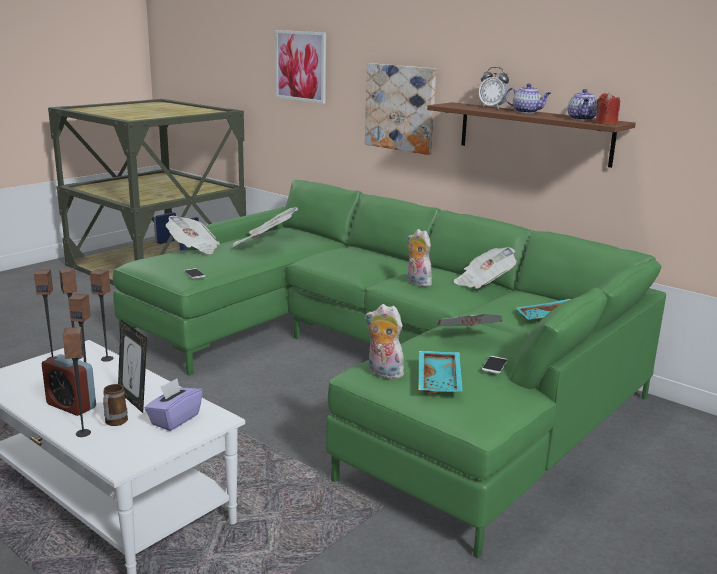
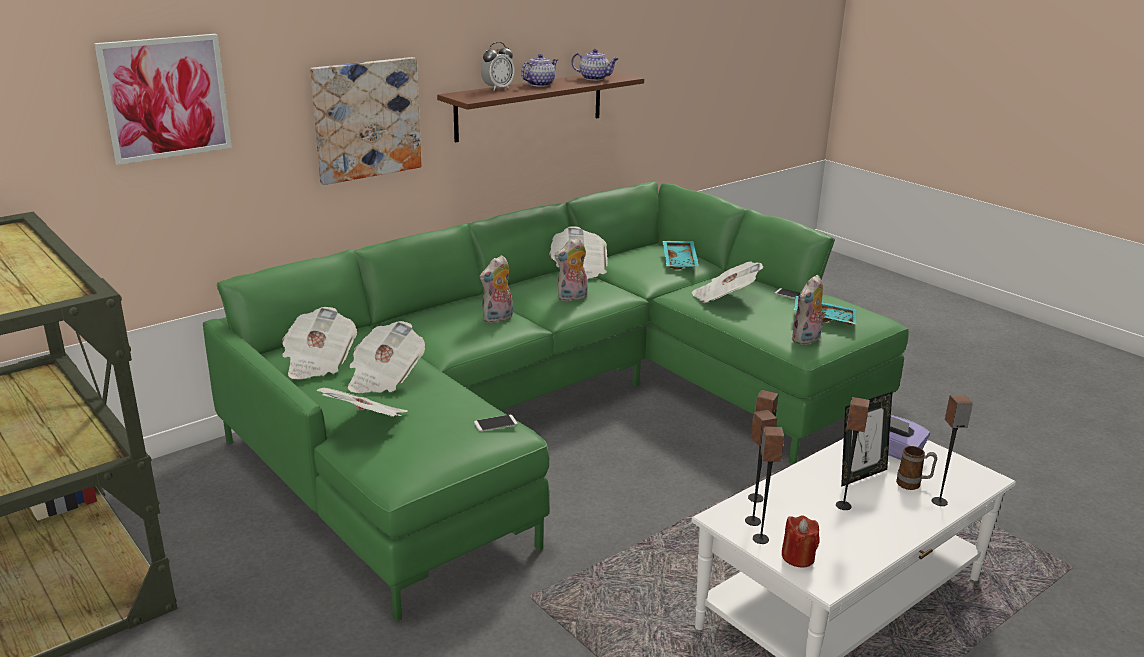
camera: 80 degrees left, 5 degrees up
(71, 406) = (883, 514): alarm clock -> none
(361, 265) = (498, 319): none -> plush toy
(606, 123) = (622, 77): red candle -> red candle (798, 557)

